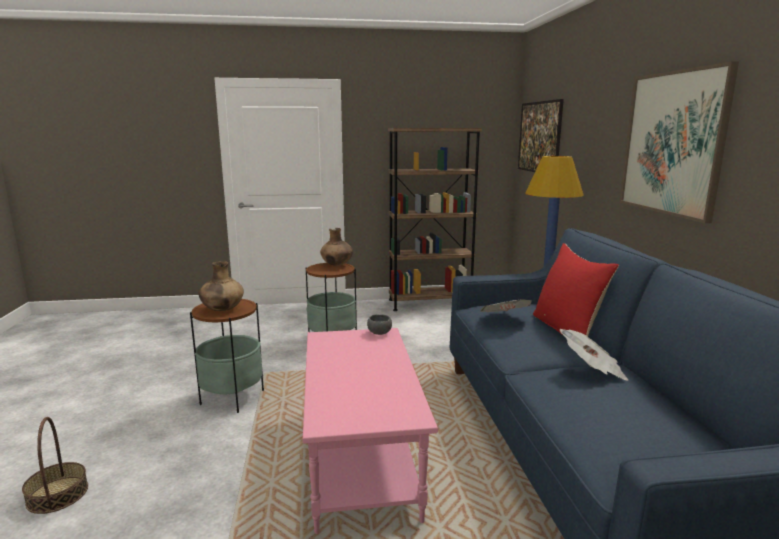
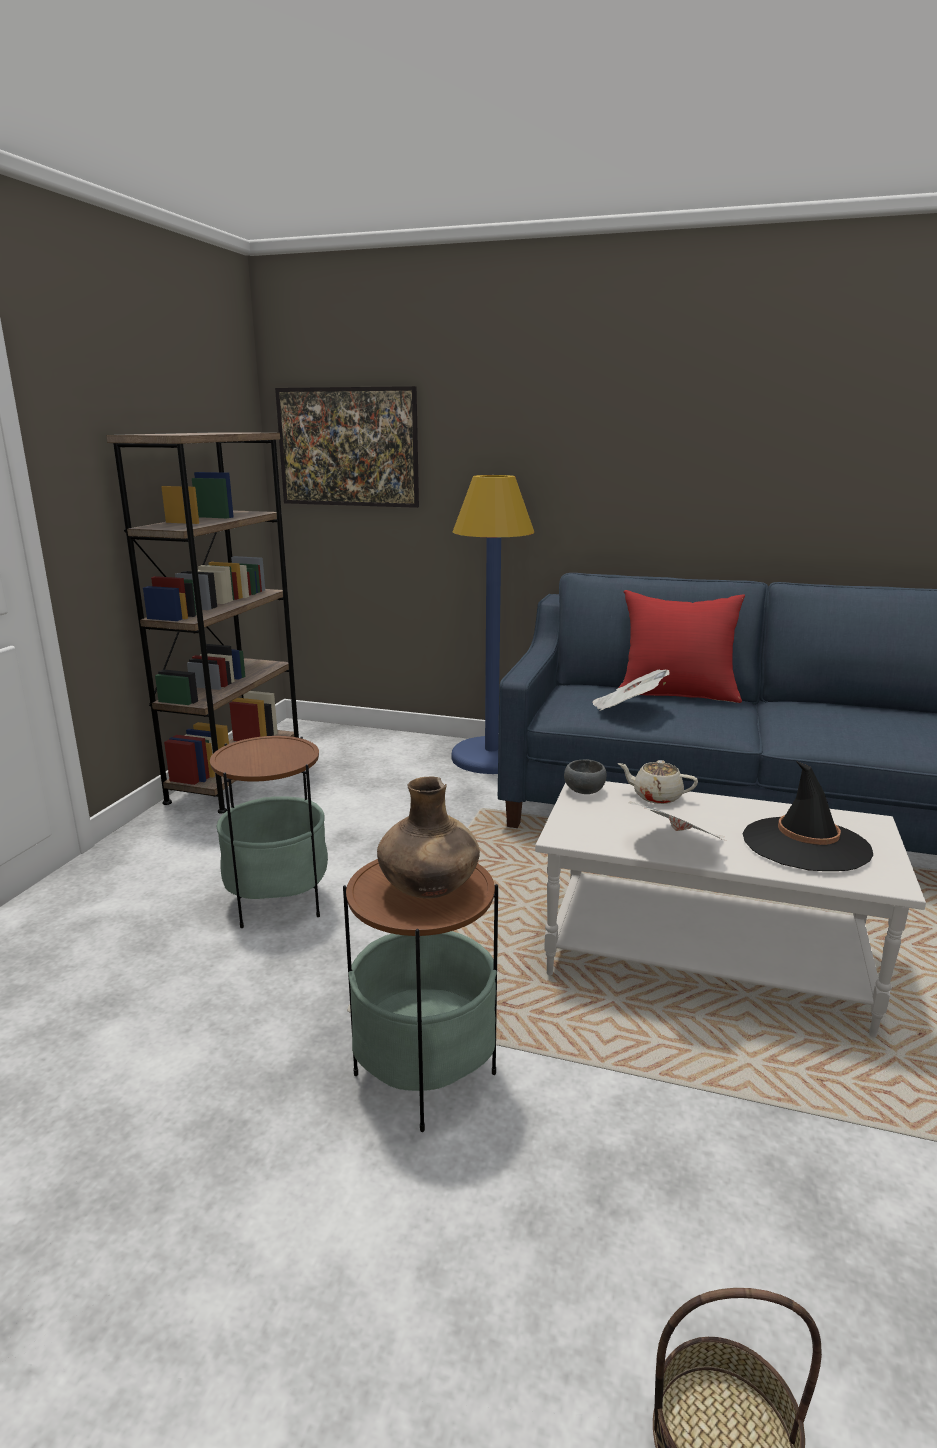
camera: 65 degrees left, 5 degrees up
(337, 265) = (254, 745): brown vase -> none
(357, 396) = (805, 844): none -> black hat
(362, 458) = (706, 960): pink coffee table -> white coffee table
(390, 350) = (656, 796): none -> beige teapot
(592, 370) = (797, 711): newspaper -> newspaper (679, 846)
(672, 143) = (684, 451): picture -> none

